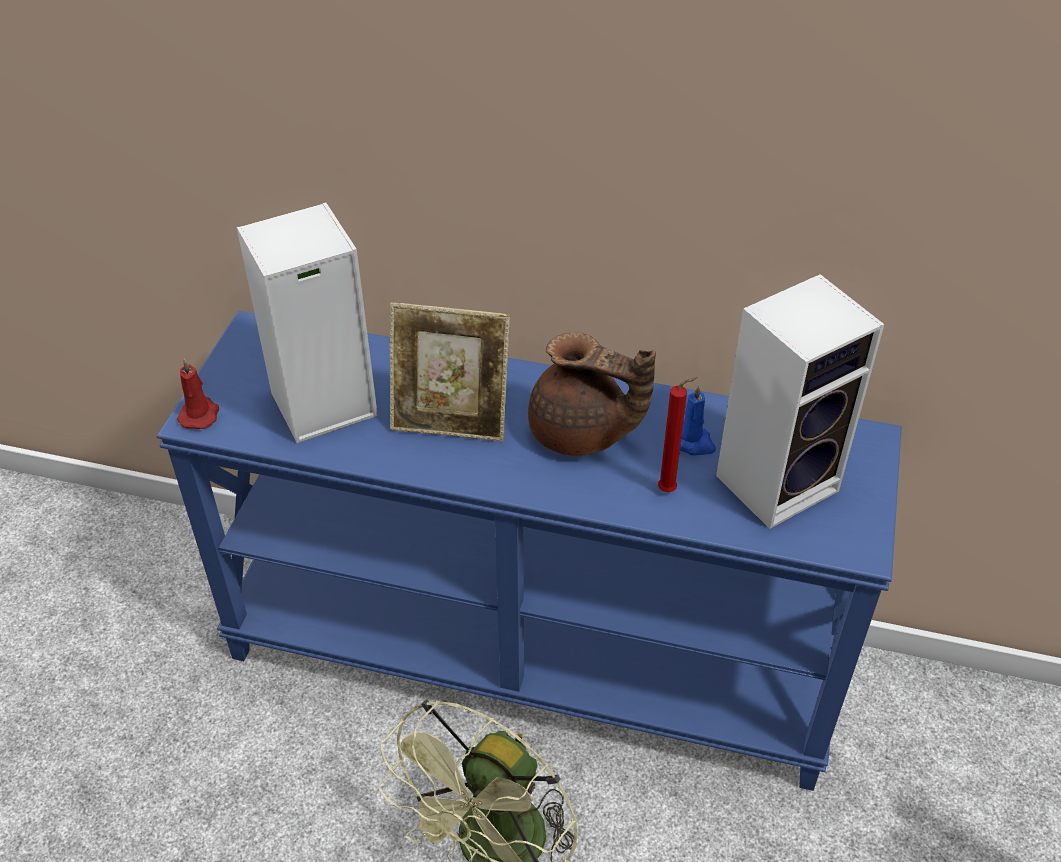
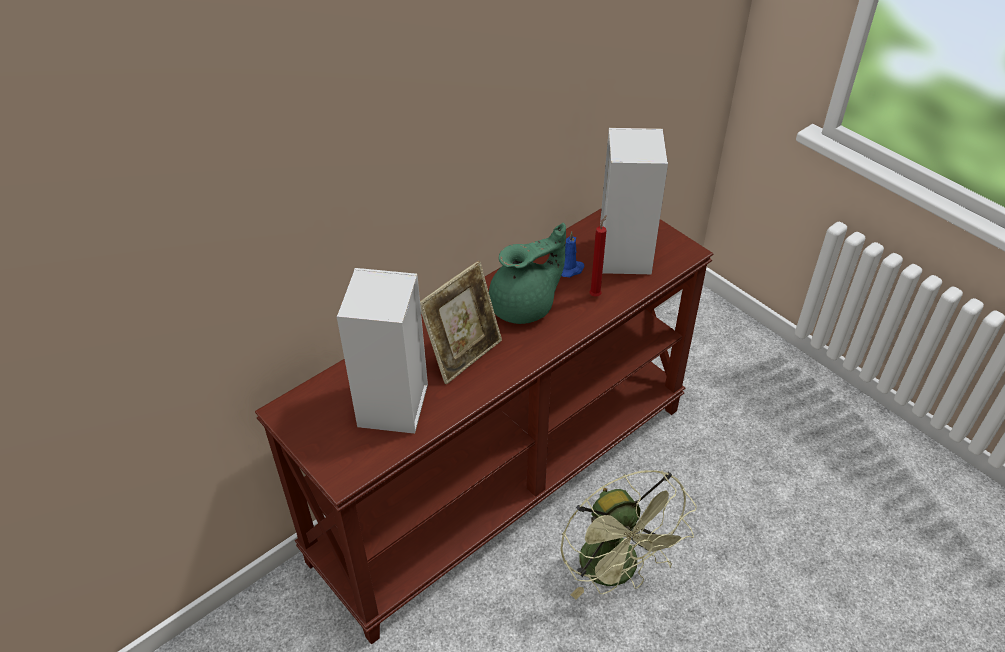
camera: 55 degrees left, 0 degrees up
(200, 414) = (340, 472): red candle -> none
(533, 653) = (502, 479): blue console table -> brown console table
(582, 434) = (525, 306): brown teapot -> green teapot

